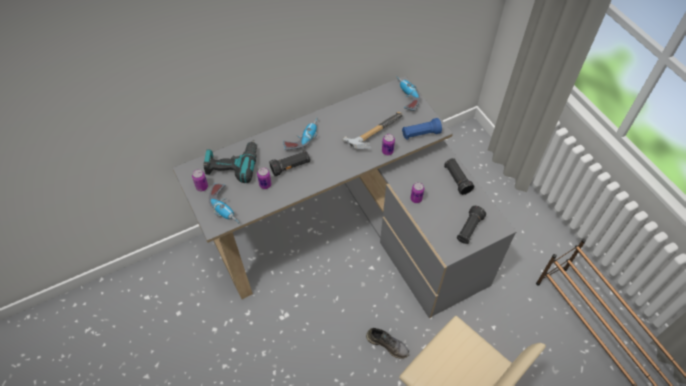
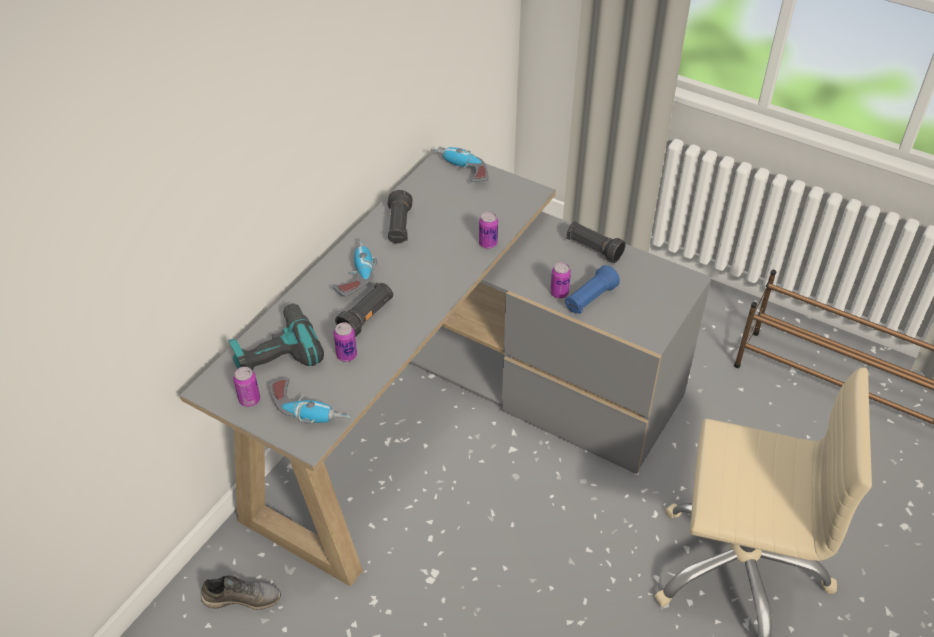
camera: 30 degrees left, 10 degrees down
(372, 134) = (450, 231): hammer -> none
(387, 344) = (605, 536): grey shoe -> grey shoe (242, 597)
(420, 134) = (515, 206): blue flashlight -> blue flashlight (590, 299)
(469, 229) = (654, 300): black flashlight -> black flashlight (399, 227)

